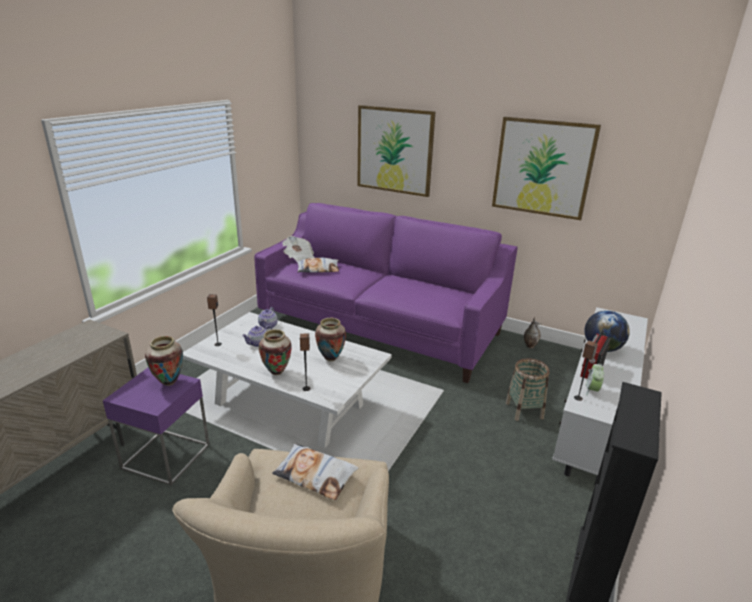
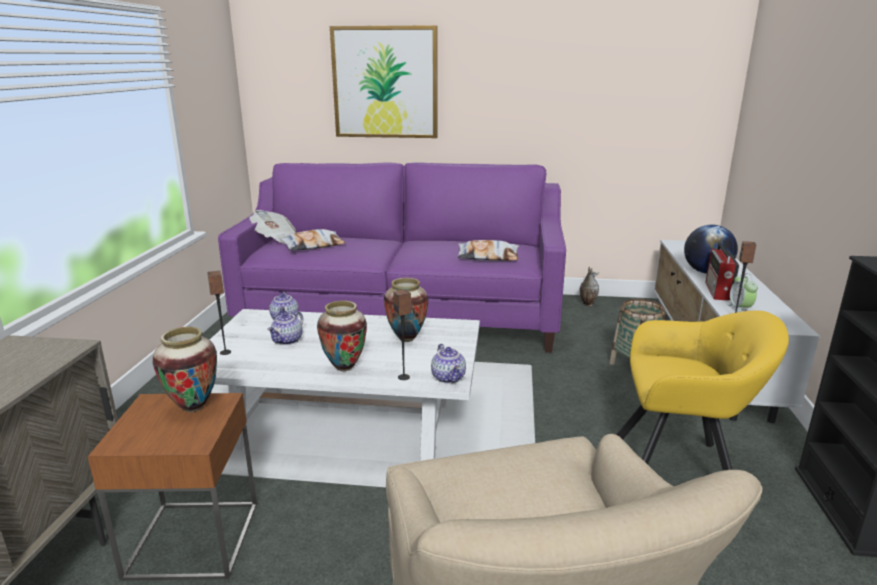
camera: 20 degrees left, 5 degrees down
(166, 456) = (193, 539): purple side table -> brown side table
(315, 475) = (515, 472): pillow -> pillow (488, 256)
(333, 396) = (449, 378): none -> teapot
(490, 502) = (681, 470): none -> yellow armchair
(543, 168) = (578, 83): picture -> none

